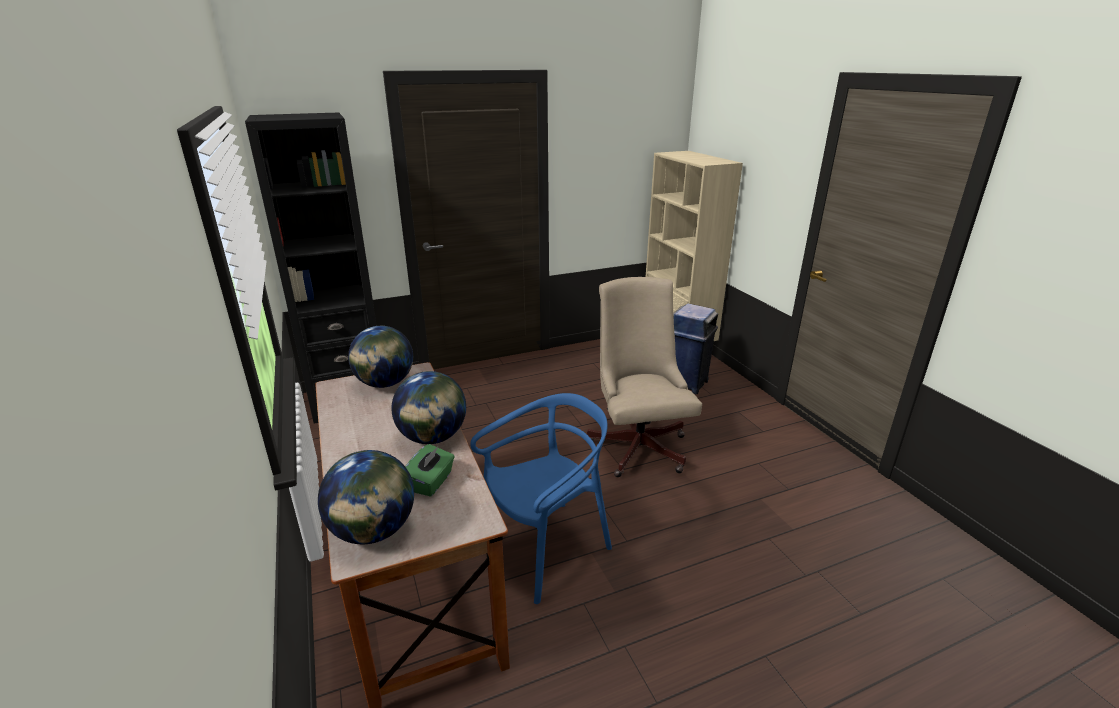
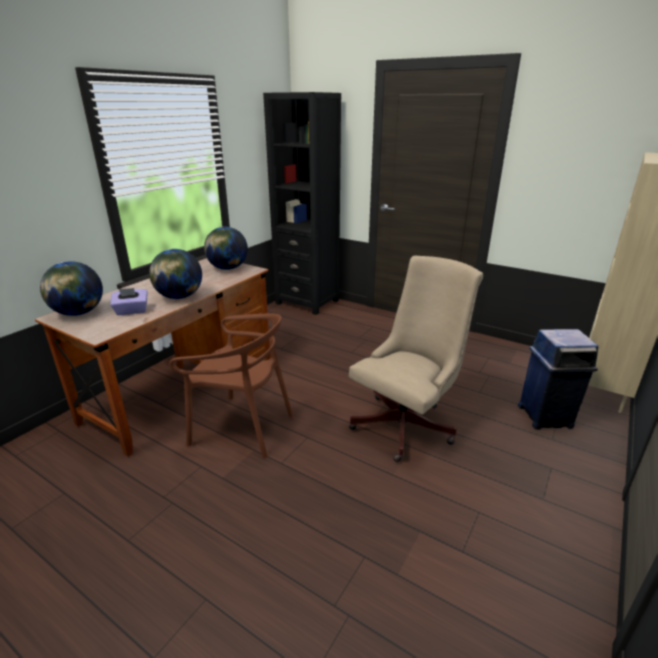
camera: 55 degrees right, 0 degrees up
(431, 482) = (132, 311): green tissue box -> purple tissue box
(546, 547) = (242, 427): blue chair -> brown chair

